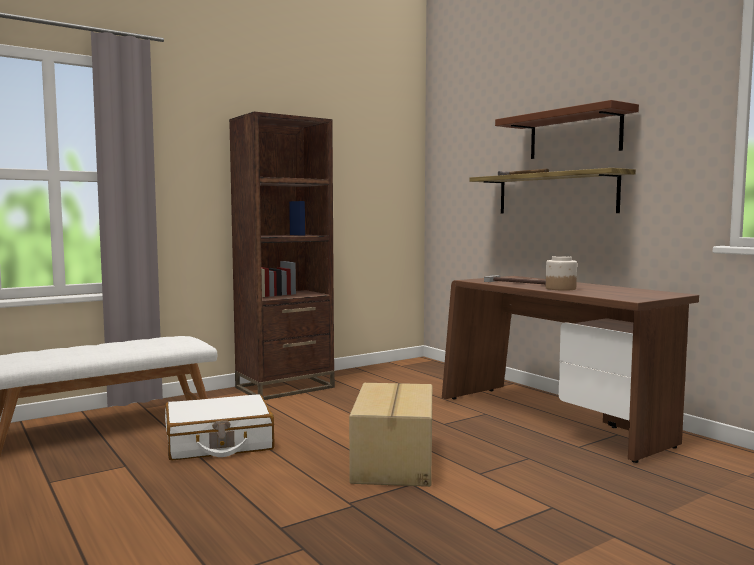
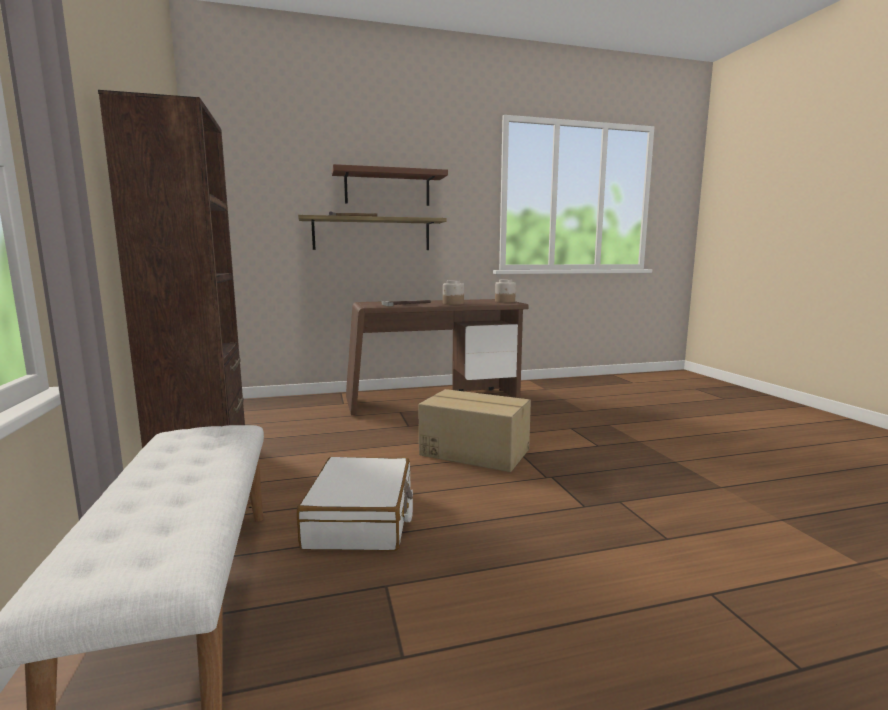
camera: 70 degrees left, 5 degrees up
(644, 296) = (505, 301): none -> jar

